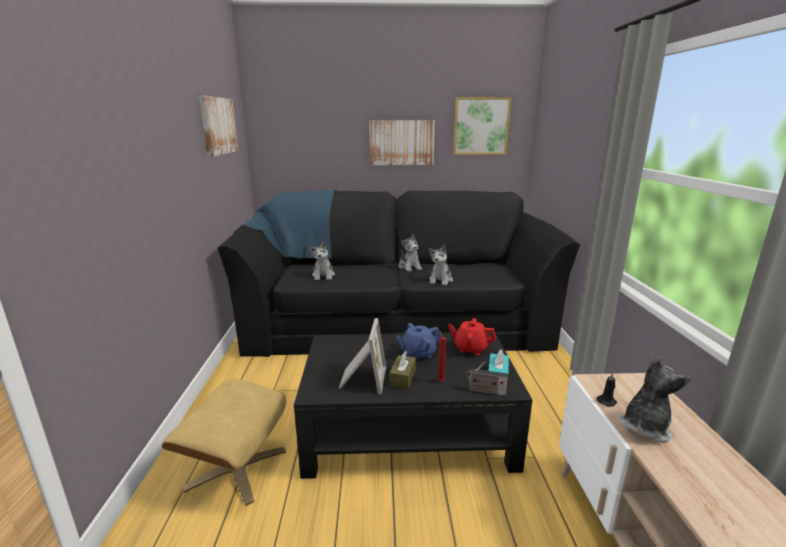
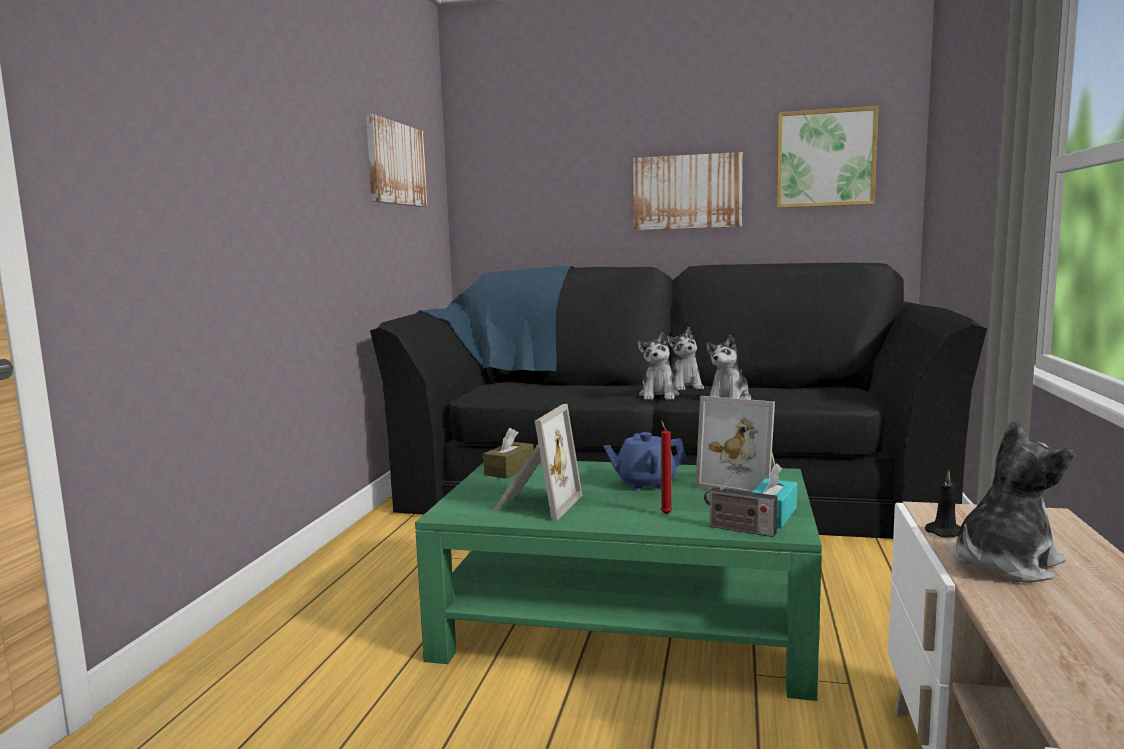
camera: 15 degrees right, 10 degrees down
(236, 468) = (333, 639): beige ottoman -> none
(323, 275) = (535, 392): plush toy -> plush toy (659, 395)
(402, 378) = (603, 507): brown tissue box -> brown tissue box (509, 470)
(408, 429) = (627, 622): black coffee table -> green coffee table
(470, 348) = (742, 483): red teapot -> picture frame

